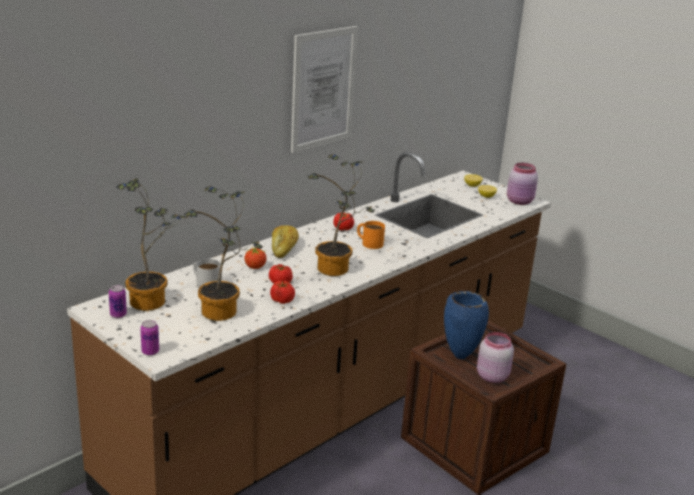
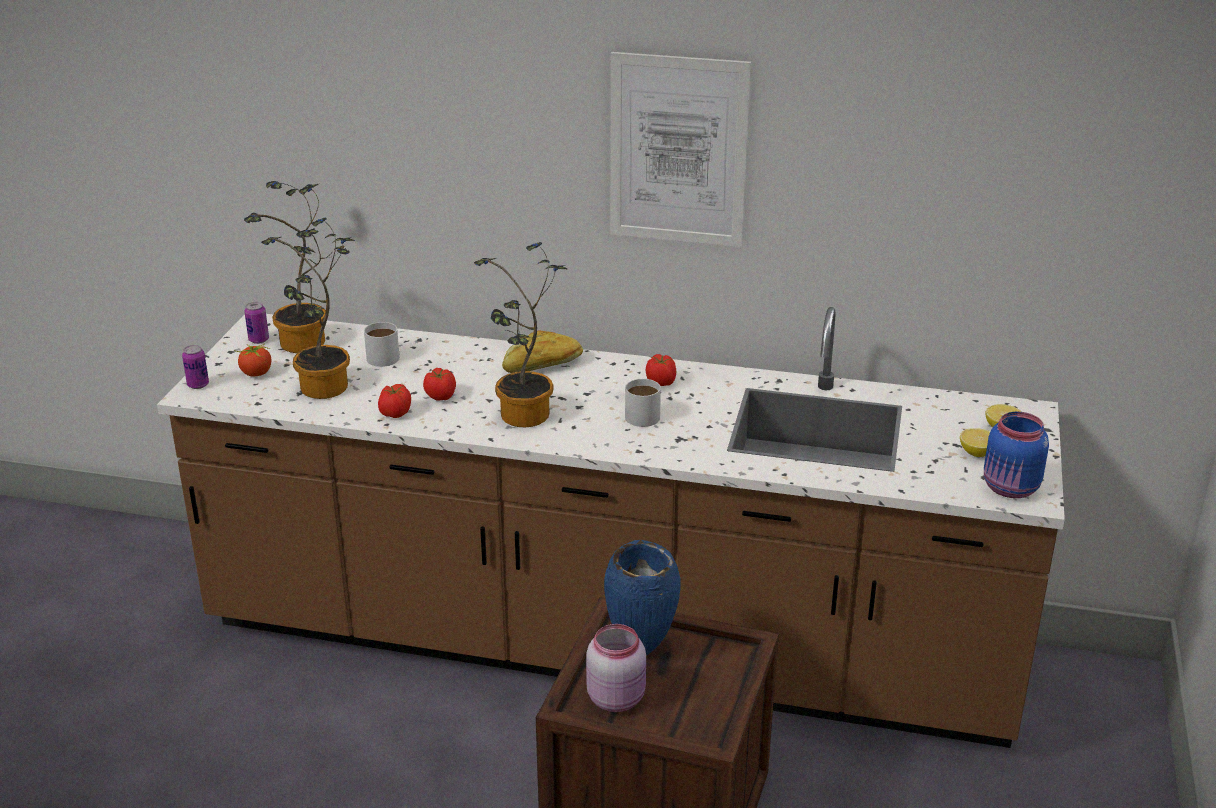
camera: 60 degrees right, 5 degrees up
(255, 267) = (465, 367): tomato -> tomato (256, 373)
(369, 242) = (643, 413): orange mug -> white mug
(520, 201) = (1010, 489): pink jar -> blue jar

